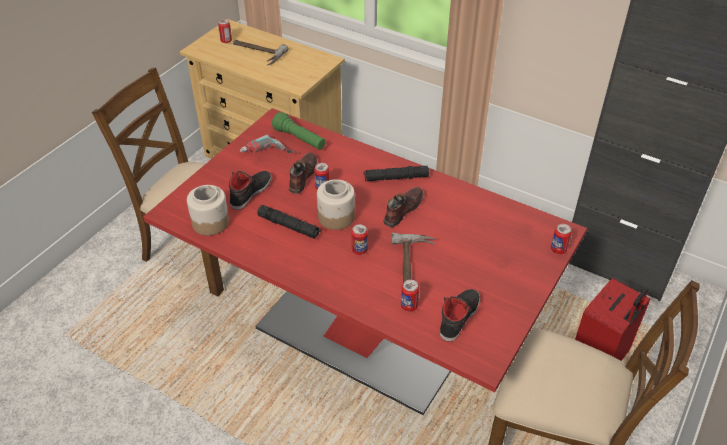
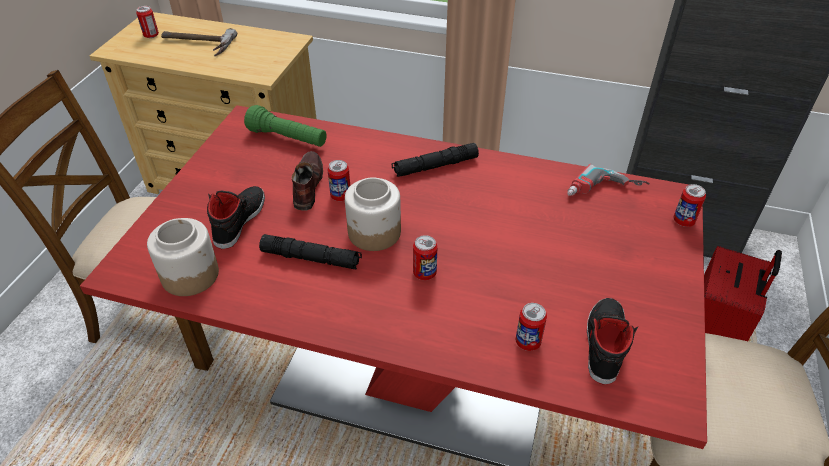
camera: 15 degrees left, 0 degrees up
(268, 154) = (249, 165): power drill -> power drill (605, 192)
(402, 210) = (461, 206): brown shoe -> none
(413, 265) = (508, 279): hammer -> none

